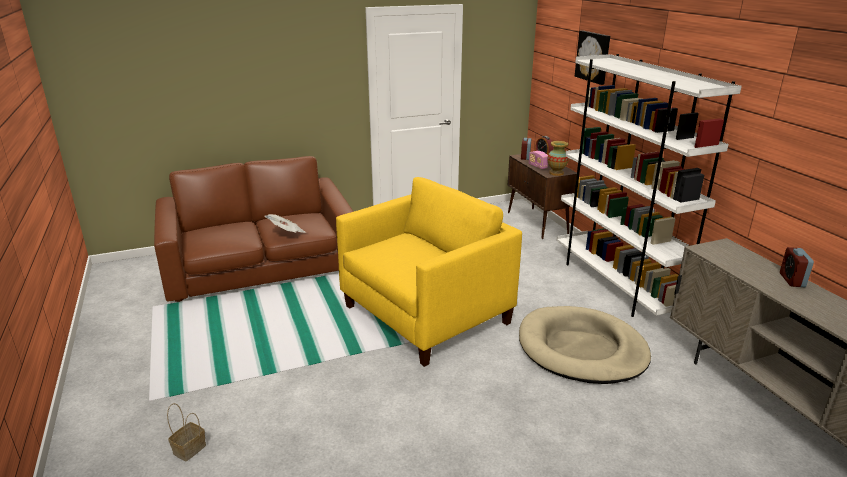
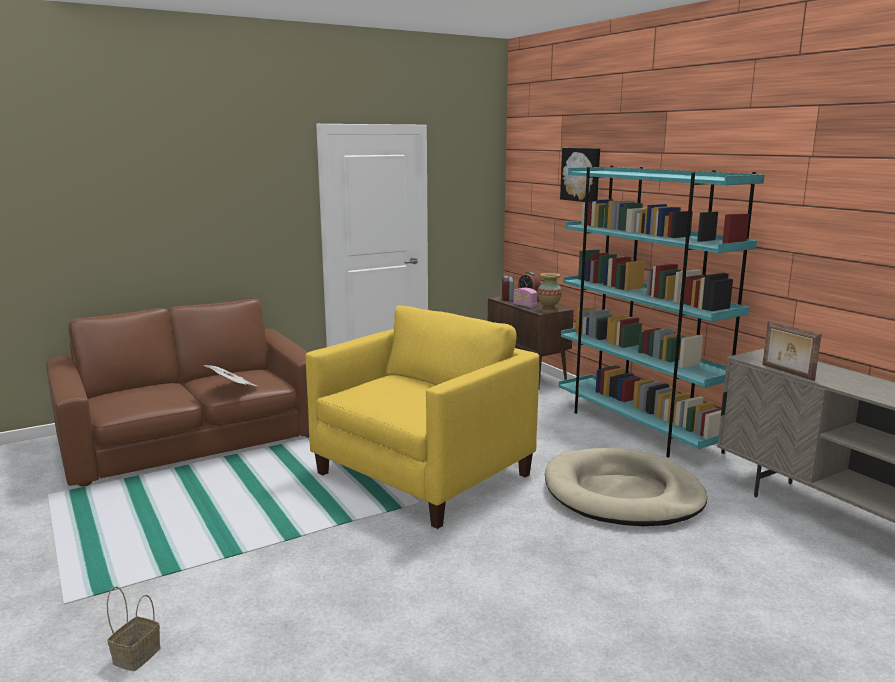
camera: 10 degrees left, 10 degrees down
(615, 285) = (637, 428): white bookcase -> turquoise bookcase
(730, 270) = (787, 372): none -> picture frame
(792, 280) = (855, 376): alarm clock -> none

